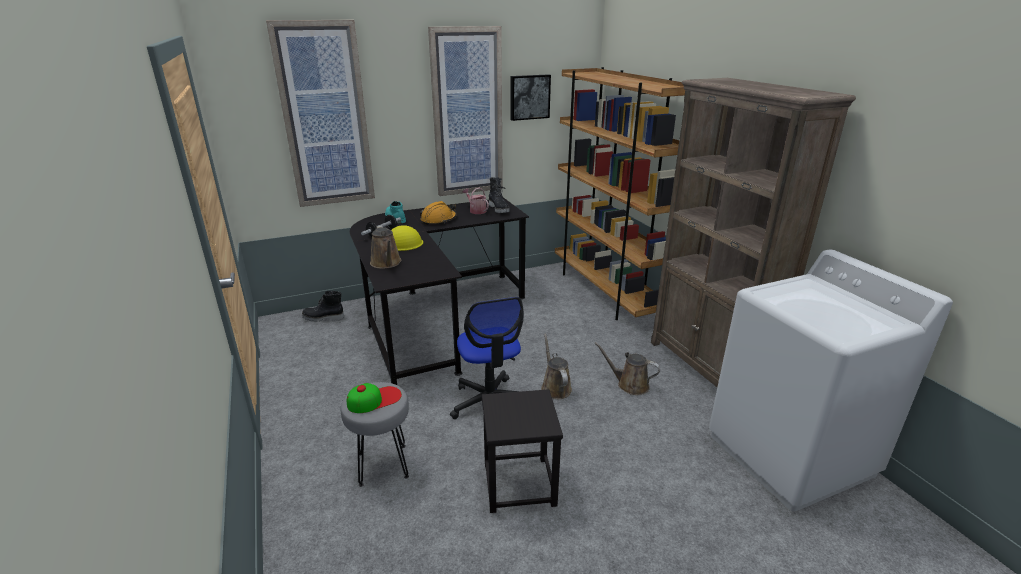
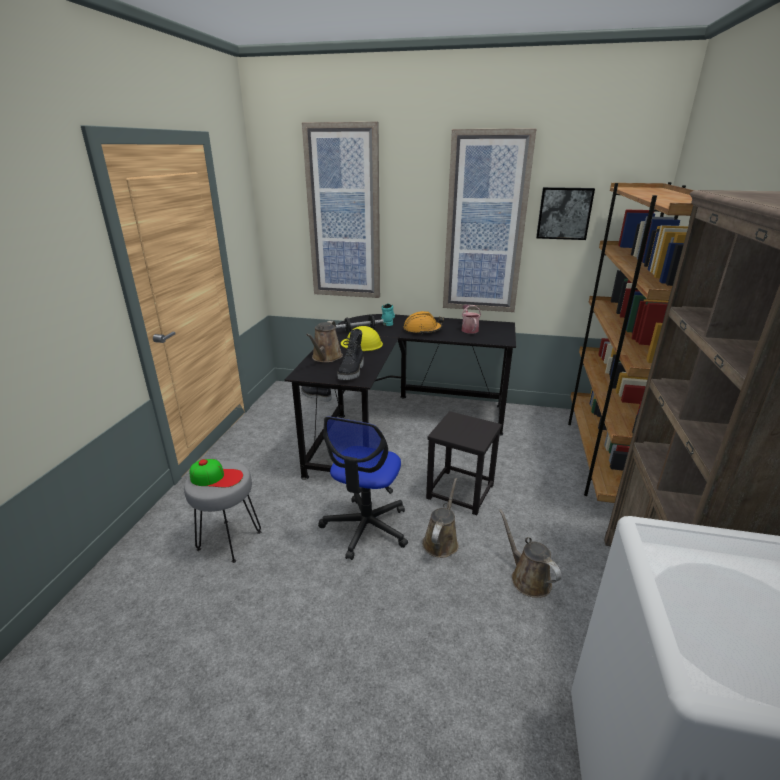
camera: 35 degrees right, 0 degrees up
(499, 209) = (494, 332): black boot -> black boot (352, 372)
(519, 484) = (308, 624): black stool -> black stool (460, 492)

